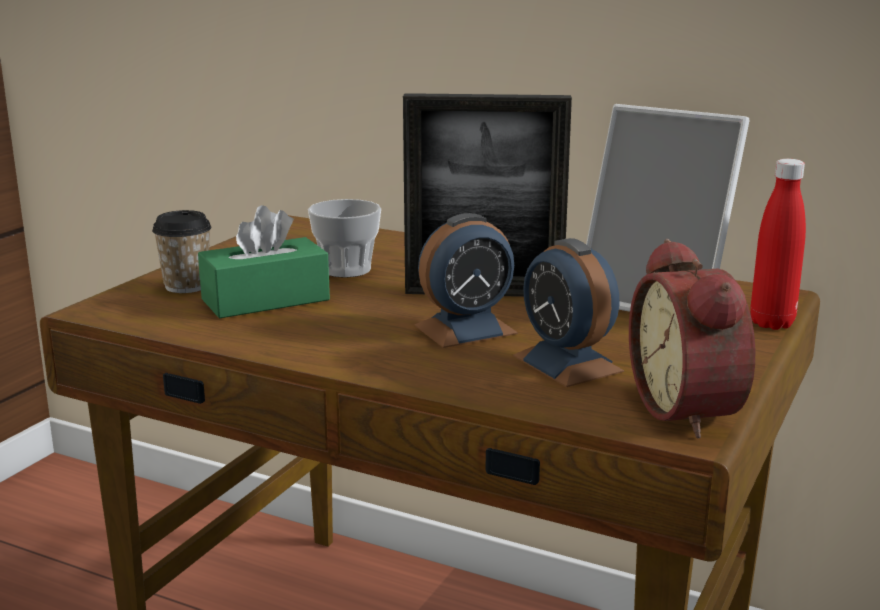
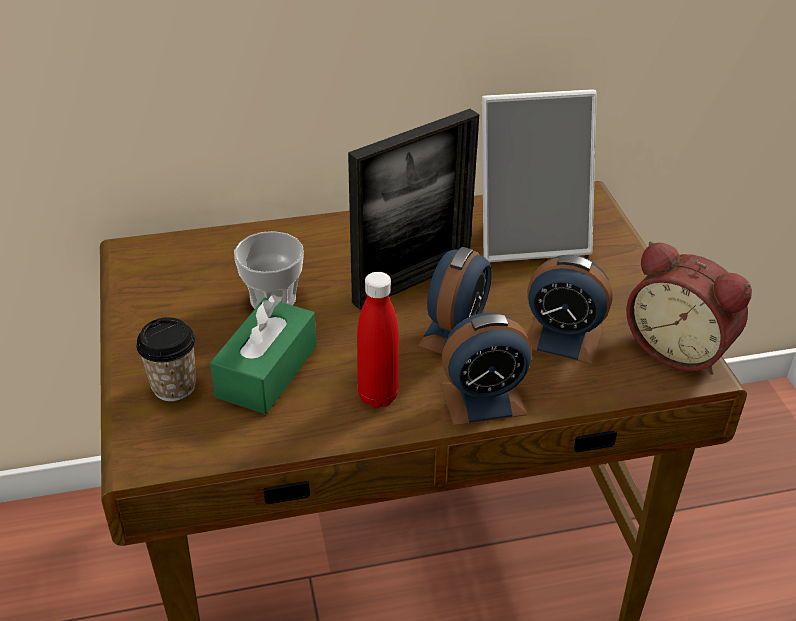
camera: 40 degrees left, 20 degrees up
(411, 370) = (482, 399): none -> alarm clock
(772, 323) = (619, 231): red bottle -> red bottle (378, 396)

